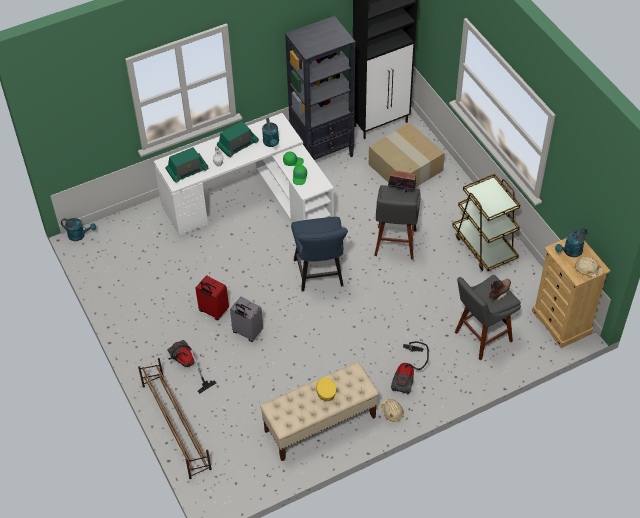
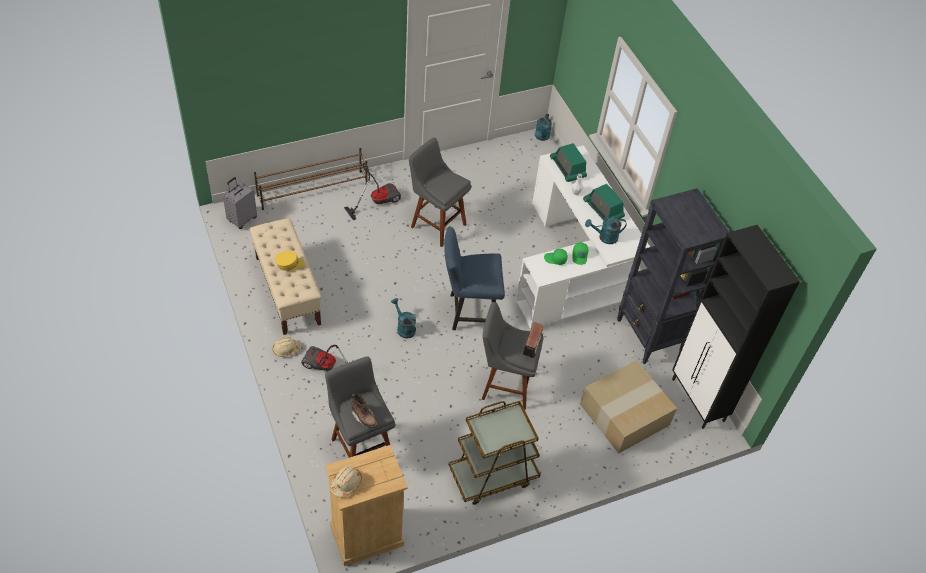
camera: 90 degrees right, 0 degrees up
(213, 311) = (436, 224): red suitcase -> grey stool
(247, 332) = (406, 247): grey suitcase -> grey suitcase (242, 219)
(570, 252) = (377, 471): turquoise watering can -> turquoise watering can (404, 328)

